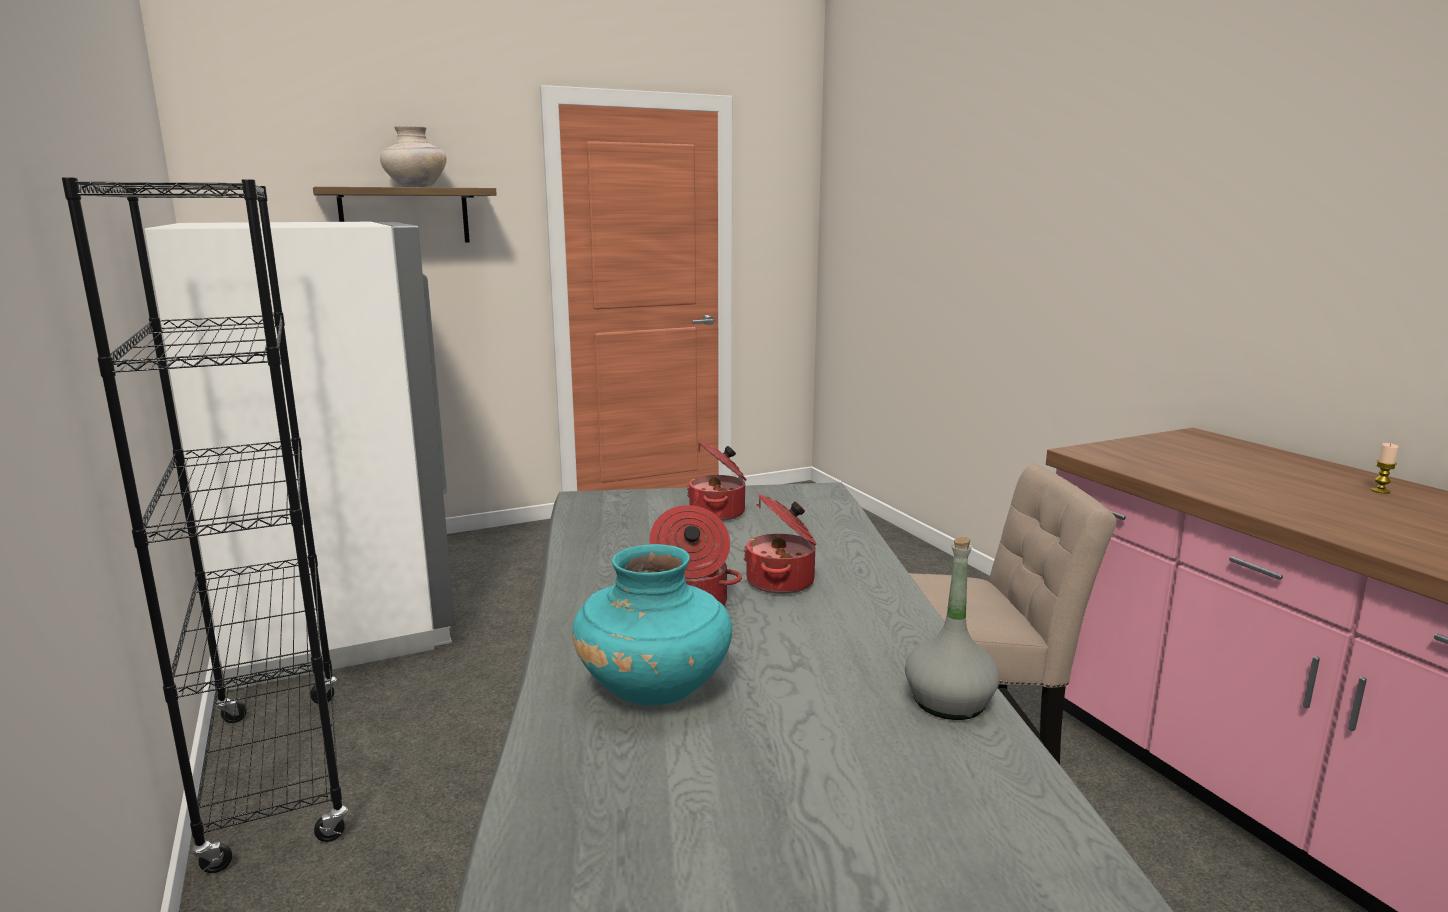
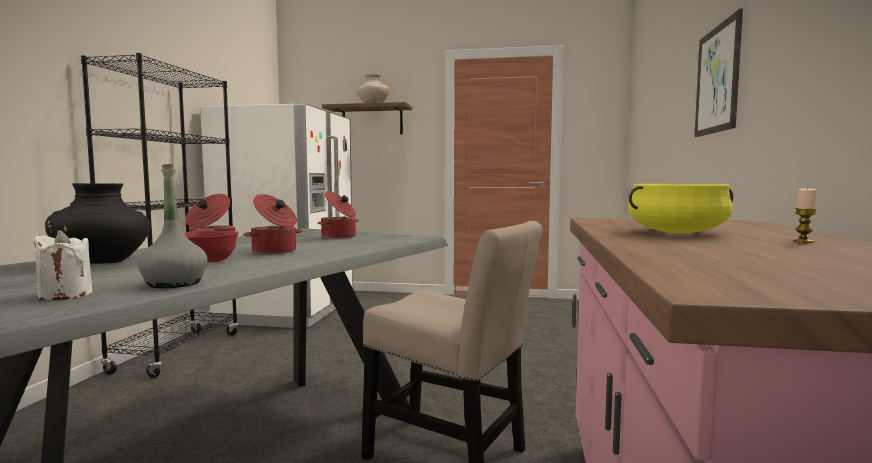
camera: 35 degrees right, 10 degrees down
(655, 689) = (103, 262): turquoise vase -> black vase
(799, 636) = (210, 262): none -> red bowl
(930, 778) = (65, 295): none -> white candle
(1099, 241) = (717, 79): none -> picture
(1263, 486) = (677, 233): none -> yellow cooking pot

